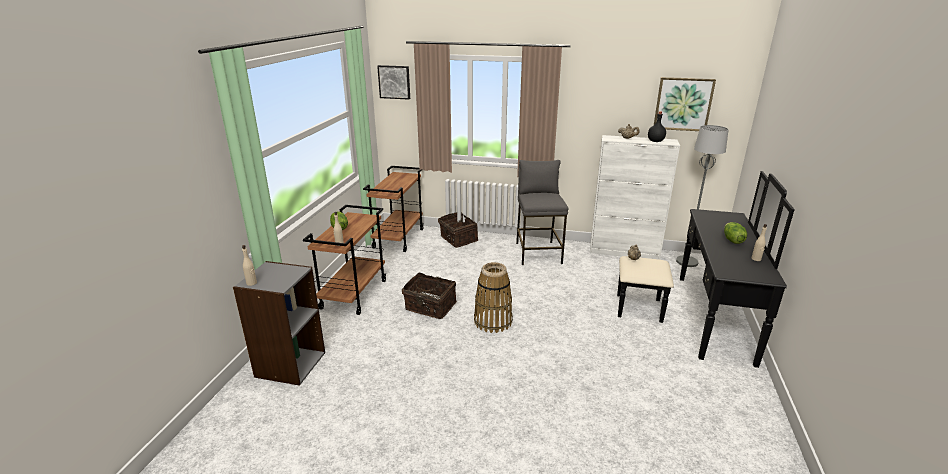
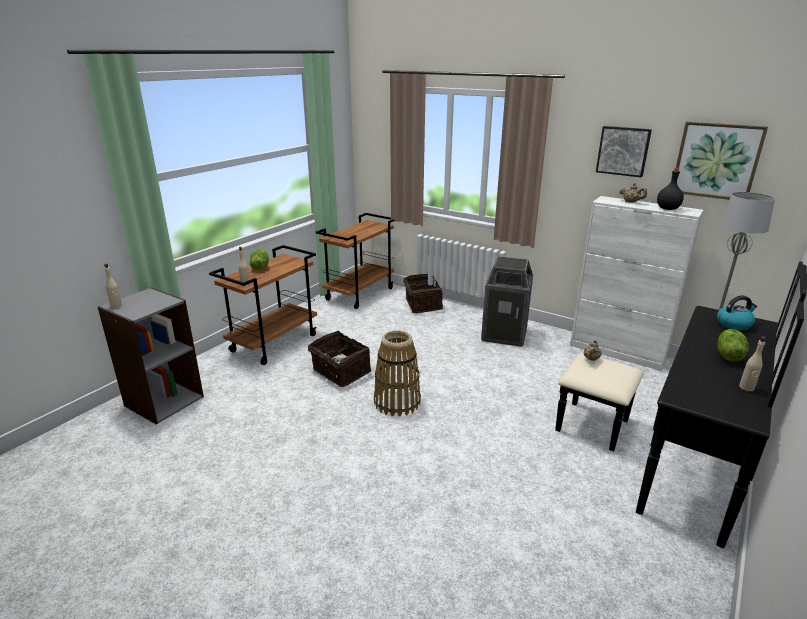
camera: 20 degrees right, 0 degrees up
(394, 82) = (373, 118): picture -> picture (623, 151)
(538, 253) = (504, 334): grey stool -> trash can
(721, 218) = (734, 324): none -> kettle

